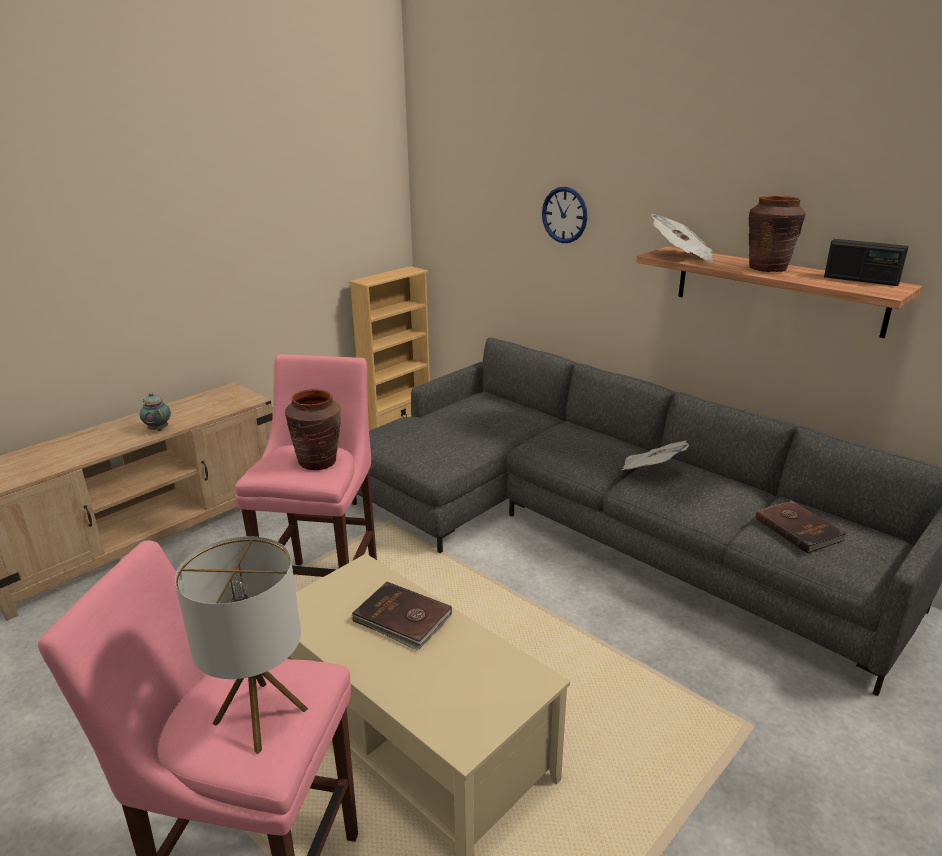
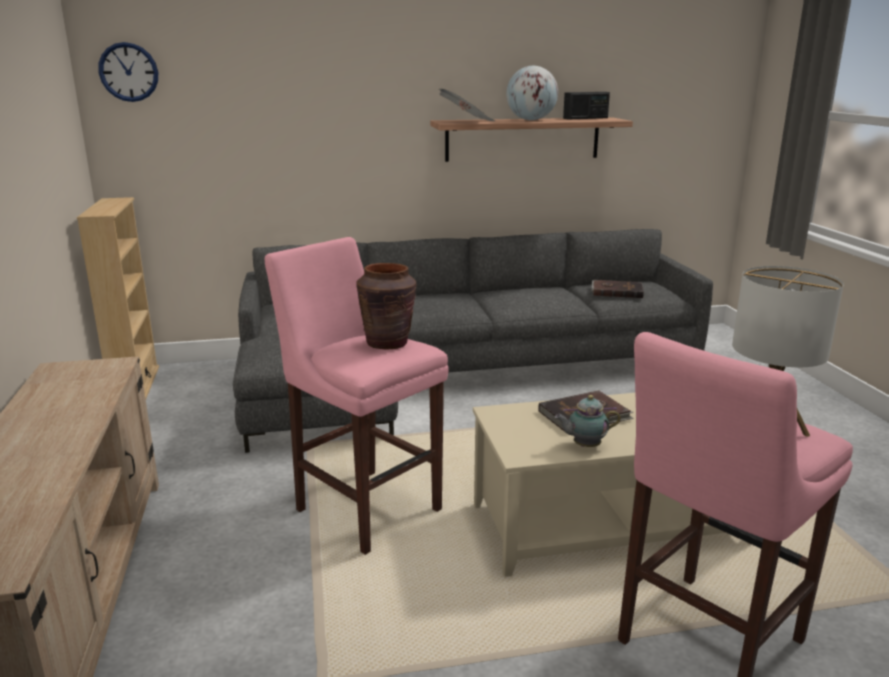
camera: 55 degrees left, 5 degrees down
(158, 429) = (78, 422): teapot -> teapot (584, 446)
(564, 215) = (318, 107): wall clock -> wall clock (128, 72)
(651, 470) = (496, 298): newspaper -> none
(767, 269) = (530, 120): brown vase -> globe

